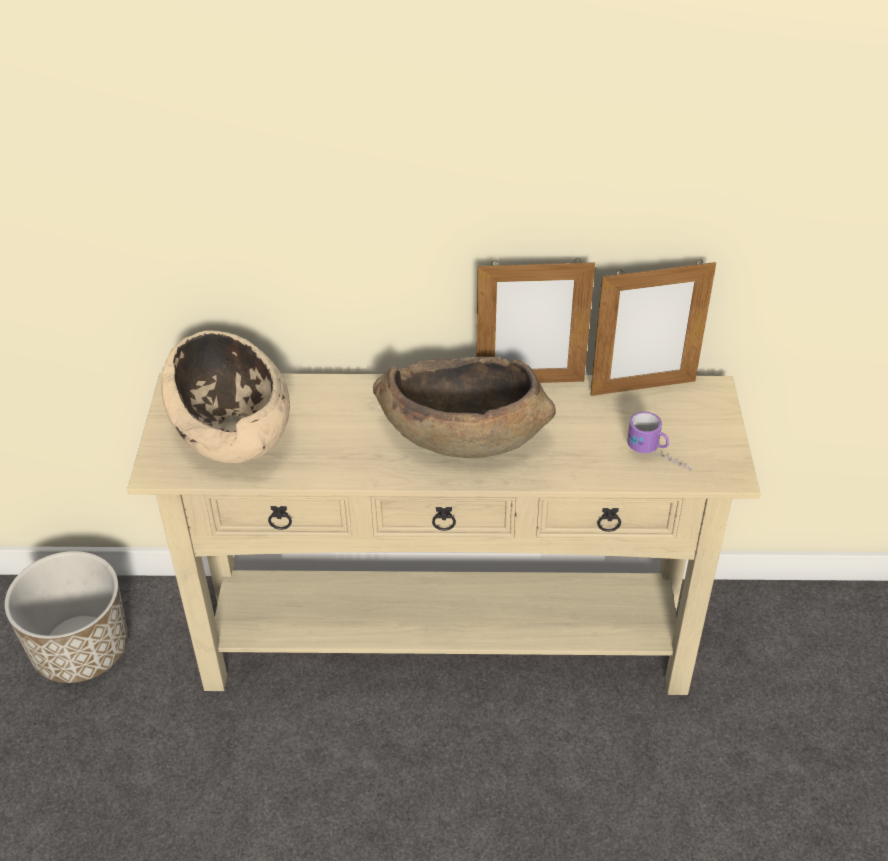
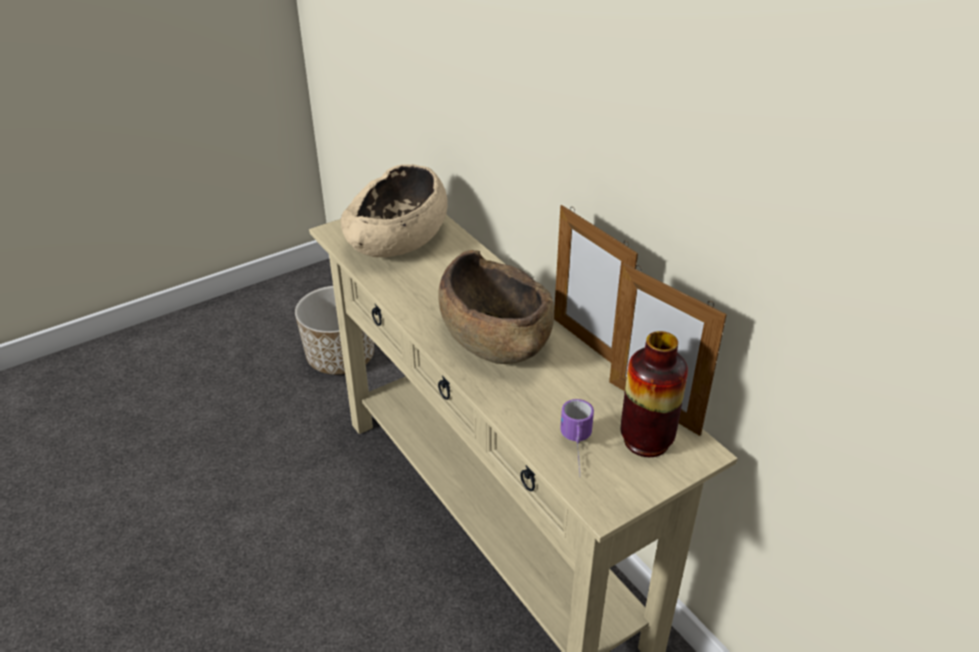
camera: 55 degrees right, 5 degrees down
(677, 412) = (646, 441): none -> vase

